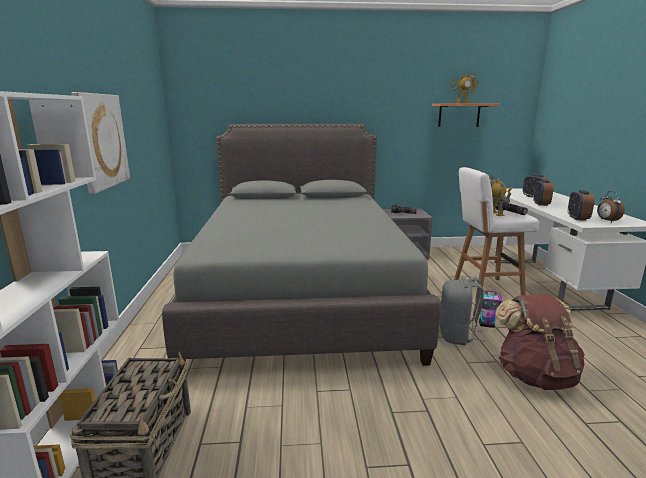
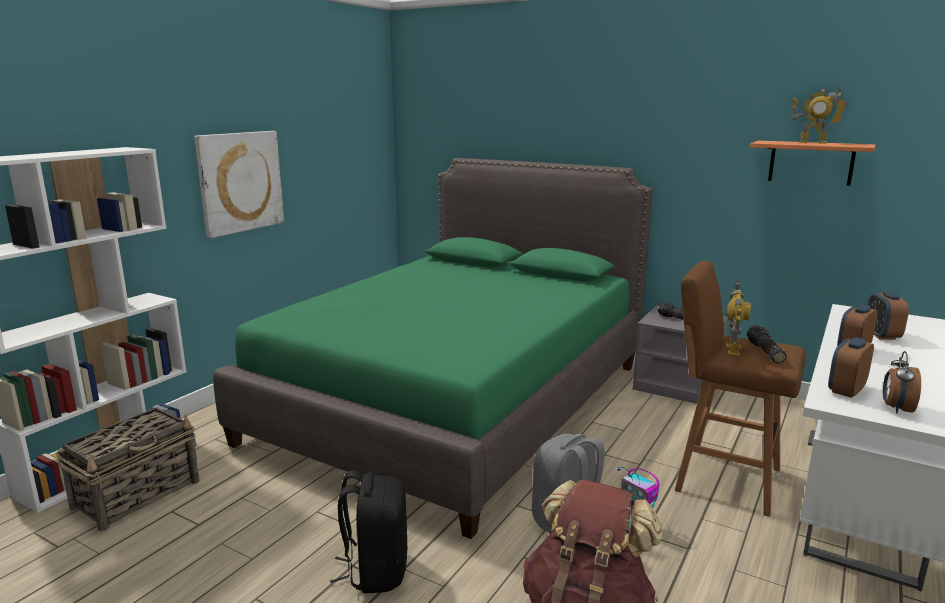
camera: 35 degrees right, 0 degrees up
(301, 293) = (456, 401): grey bed -> green bed
(409, 408) = (376, 570): none -> black backpack
(485, 290) = (723, 478): white stool -> brown stool

